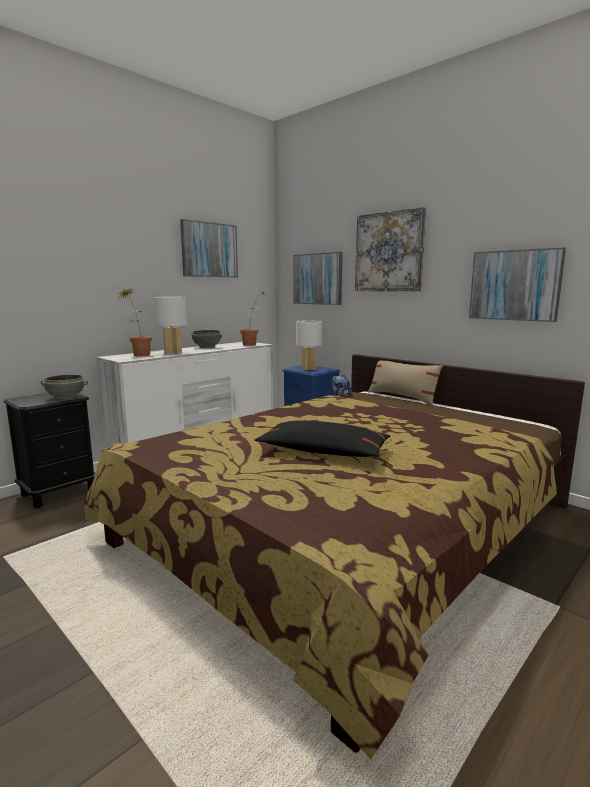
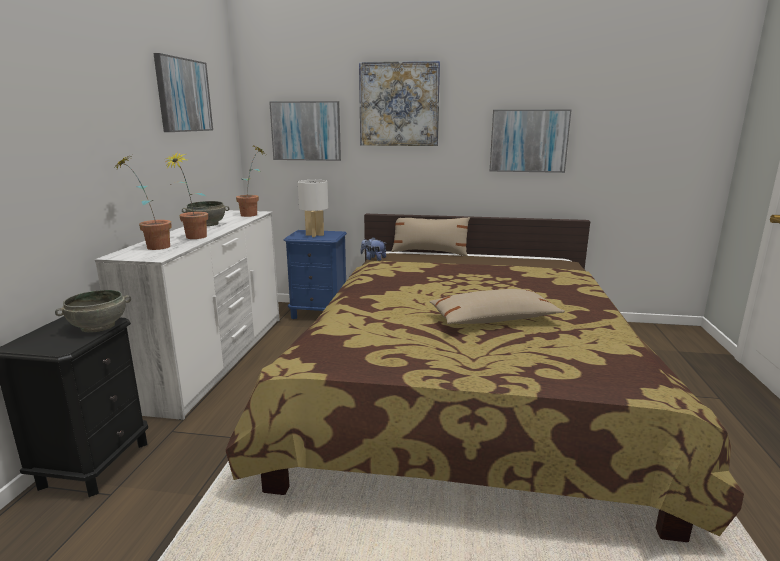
camera: 35 degrees left, 5 degrees up
(173, 353) = (193, 238): white table lamp -> potted plant
(323, 452) = (493, 319): black pillow -> beige pillow

